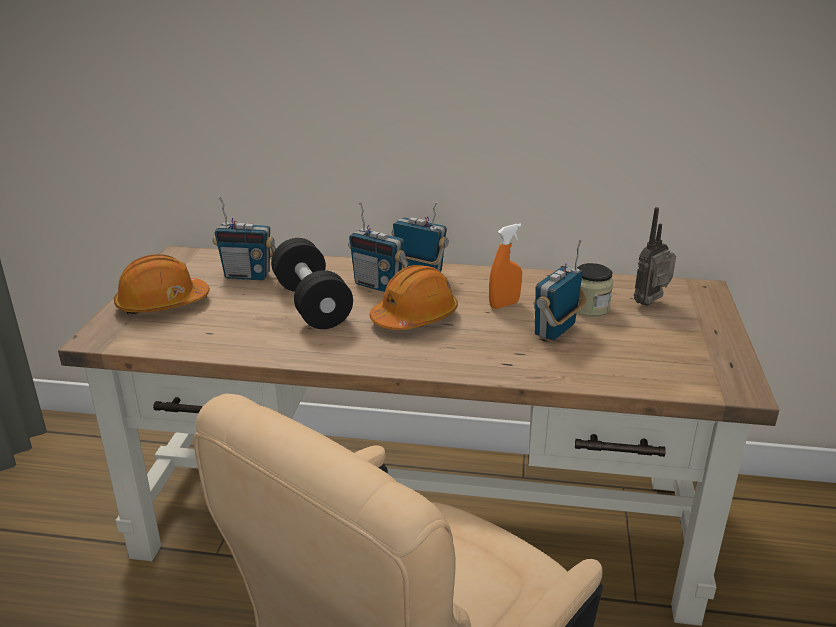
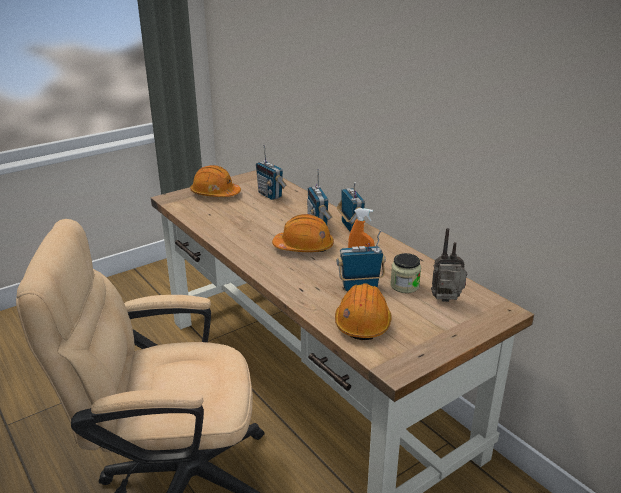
camera: 45 degrees right, 0 degrees up
(312, 305) = (271, 220): black dumbbell -> none
(630, 364) = (363, 323): none -> orange hard hat

